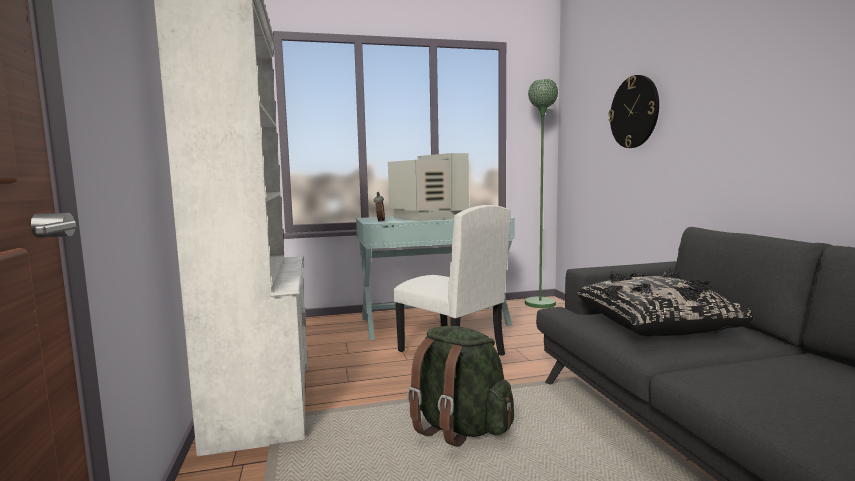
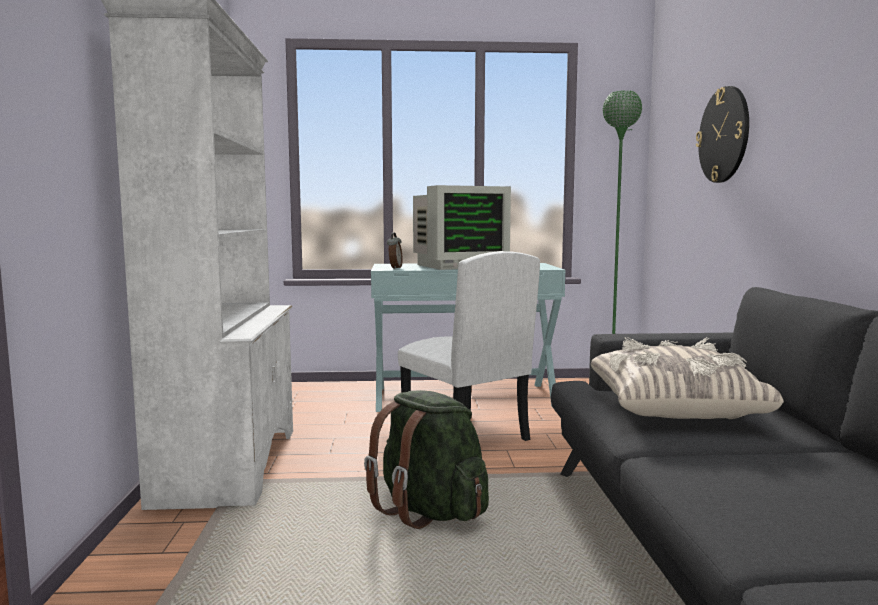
camera: 10 degrees right, 0 degrees up
(427, 217) = (457, 266): monitor -> monitor turned 90 degrees clockwise
(655, 328) = (674, 411): black pillow -> beige pillow

